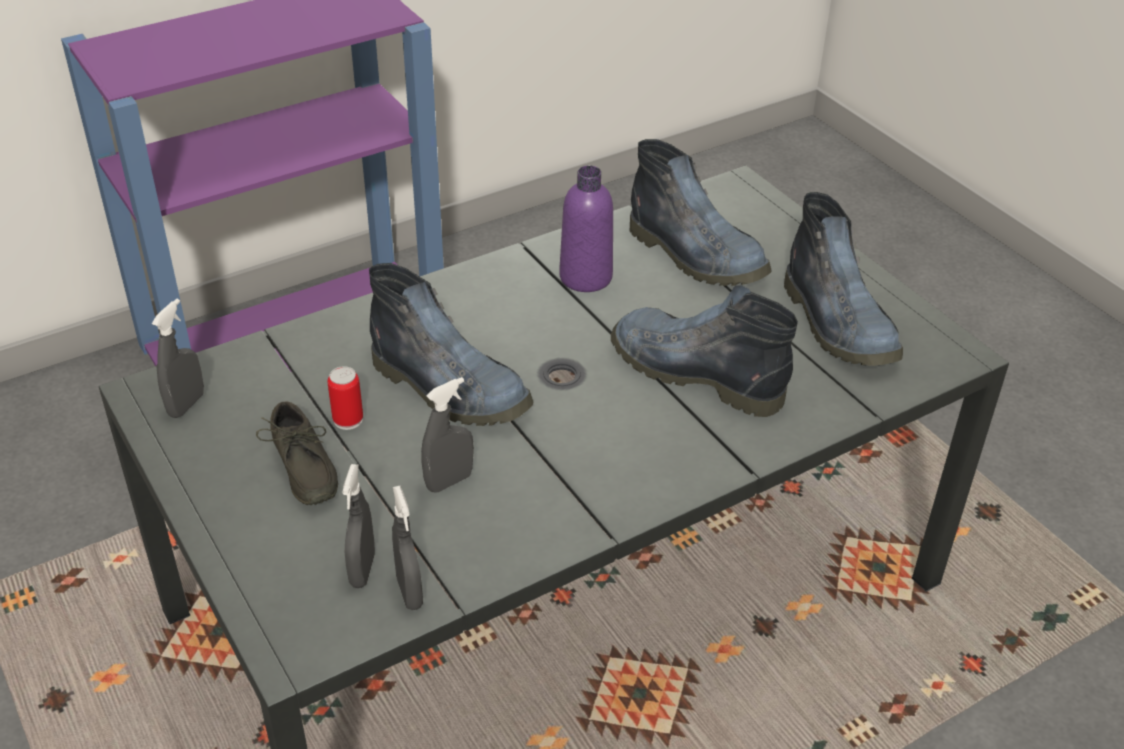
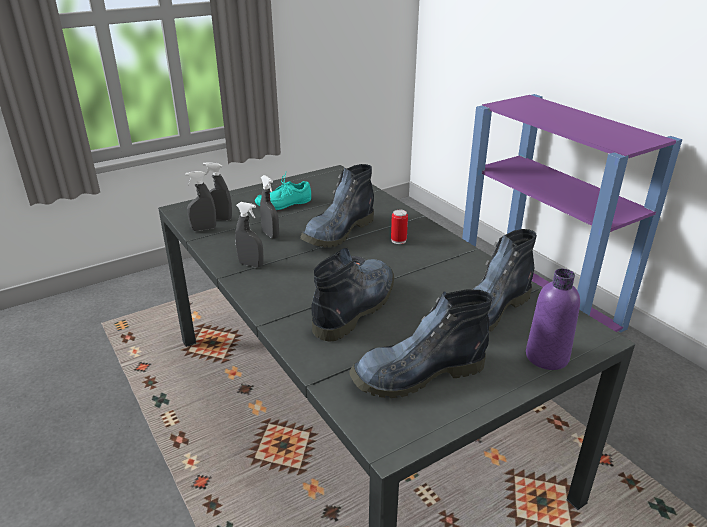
camera: 90 degrees right, 10 degrees down
(186, 405) = (327, 179): grey spray bottle -> grey spray bottle (251, 264)
(300, 471) = (283, 203): grey shoe -> turquoise shoe
(348, 420) = (316, 210): can -> can (398, 240)
(585, 277) = (448, 269): purple bottle -> purple bottle (547, 357)

